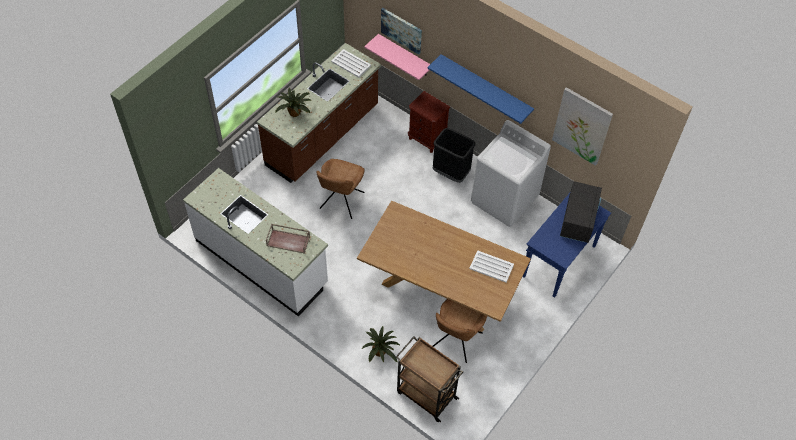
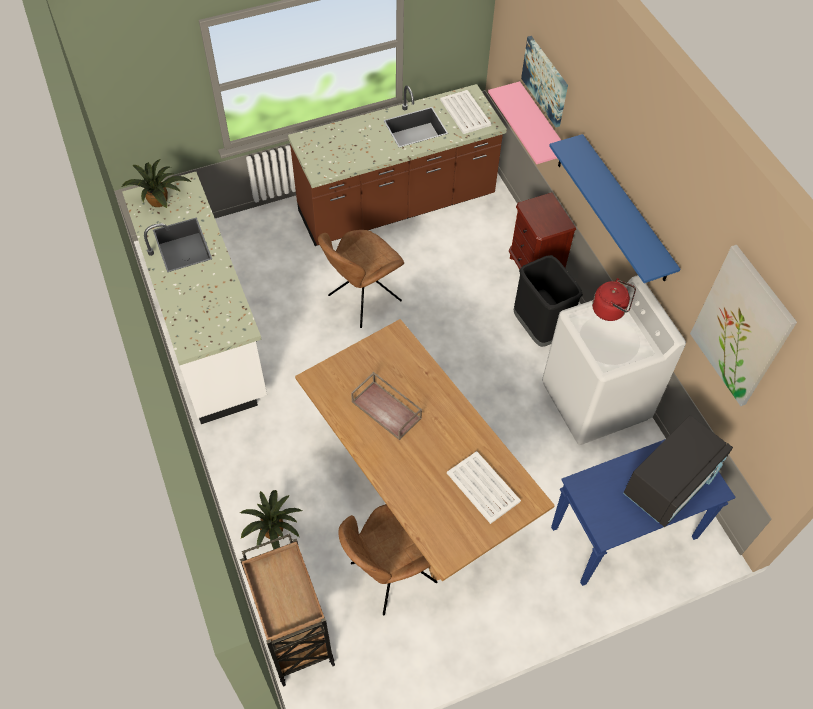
camera: 30 degrees right, 0 degrees up
(289, 241) = (212, 306): brown tray -> brown tray (387, 410)
(295, 112) = (346, 143): potted plant -> potted plant (159, 200)
(502, 145) = (610, 310): none -> red kettle

